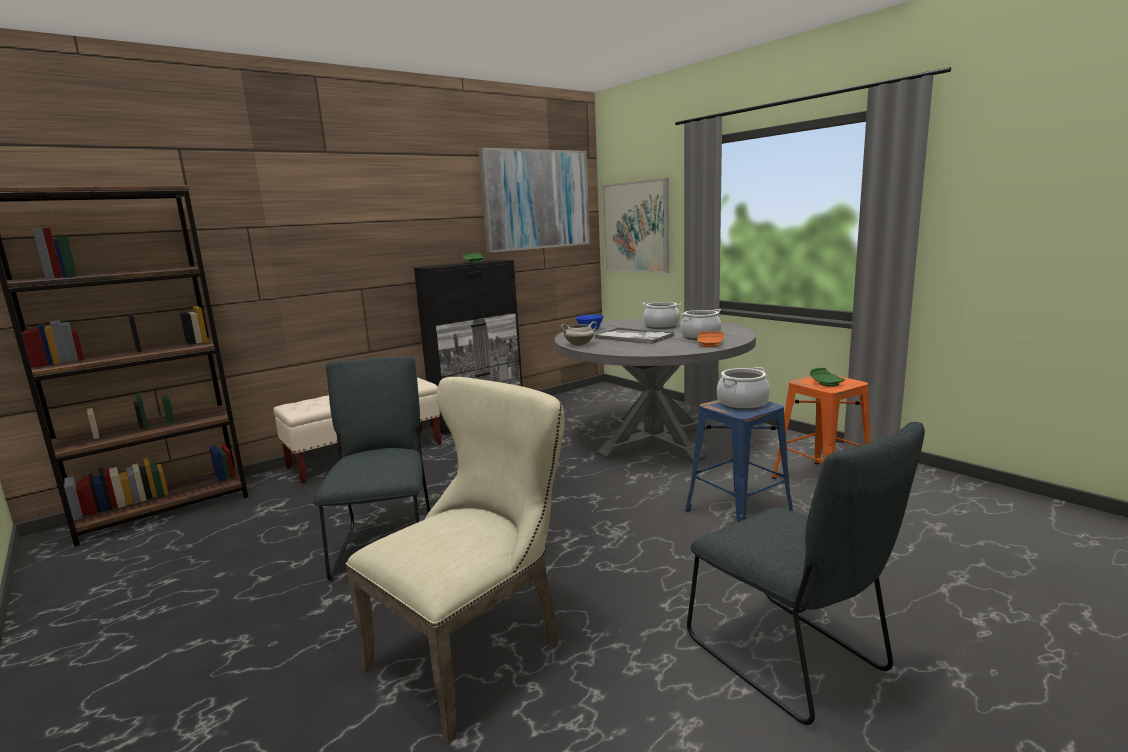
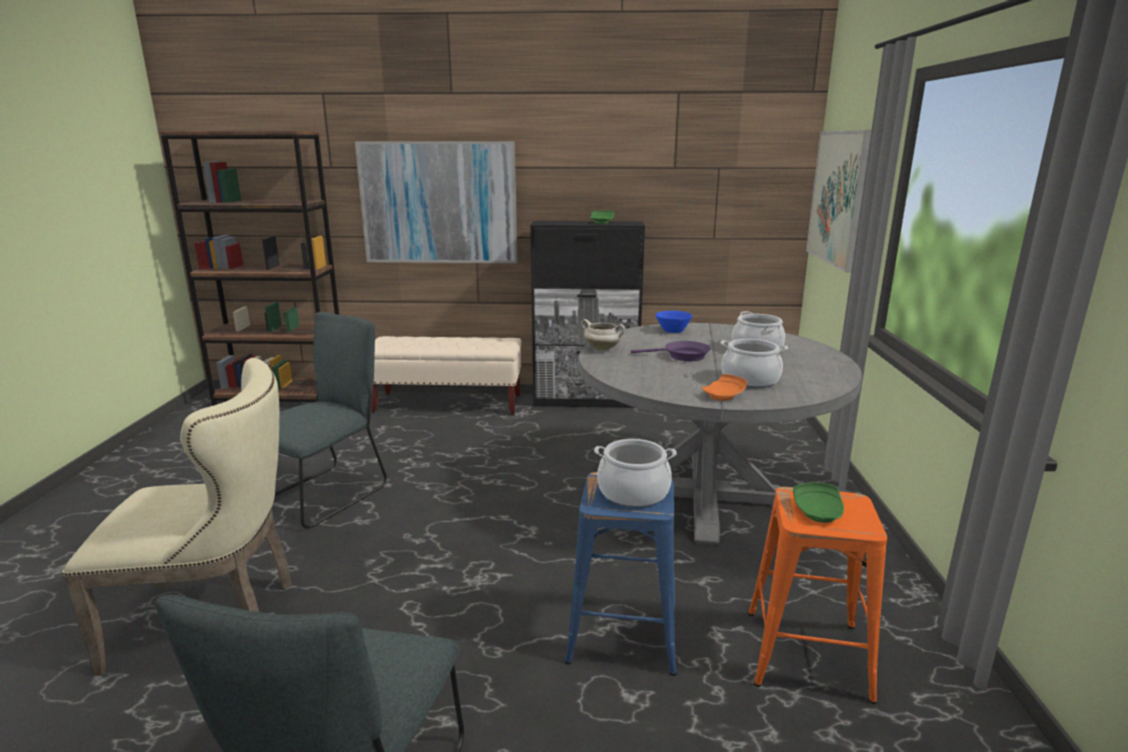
camera: 40 degrees right, 5 degrees up
(536, 200) = (710, 149): picture -> picture (439, 202)
(634, 337) = (682, 356): tray -> purple frying pan

